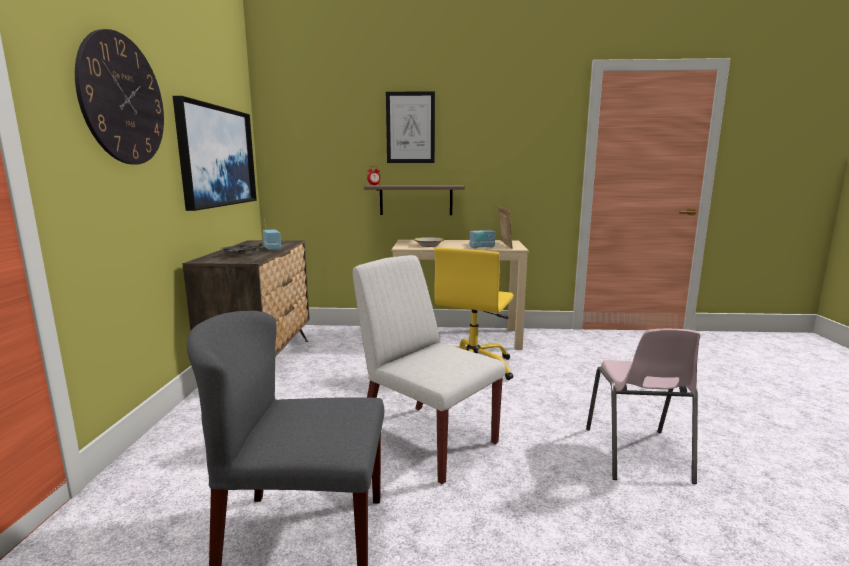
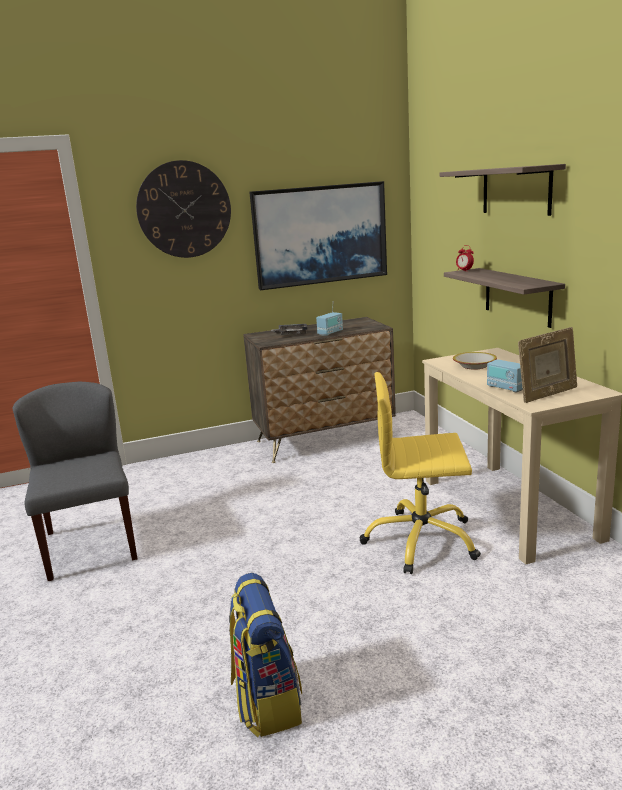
camera: 70 degrees right, 5 degrees up
(410, 127) = (516, 190): picture -> shelf
(427, 440) = (229, 556): white chair -> none
(637, 455) = (266, 701): pink chair -> backpack

